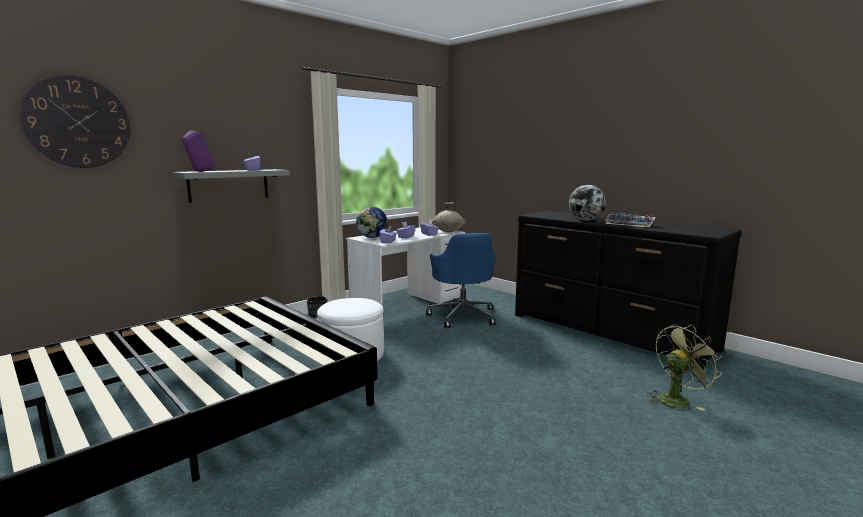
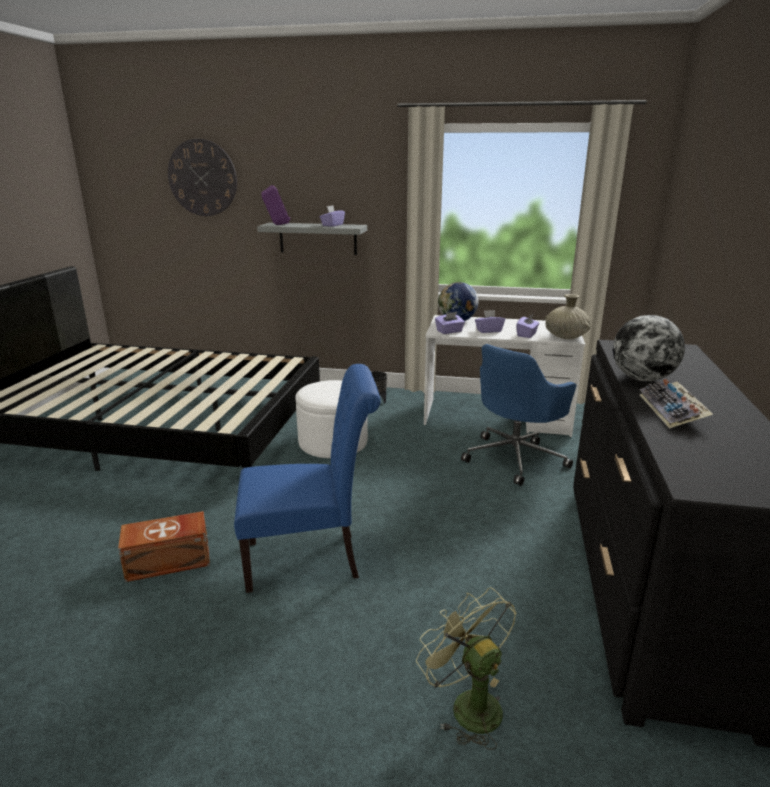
camera: 55 degrees right, 10 degrees up
(443, 468) = (169, 561): none -> brown storage box
(505, 405) = (311, 559): none -> blue chair
(676, 399) = (467, 704): green fan -> green fan turned 150 degrees counterclockwise

